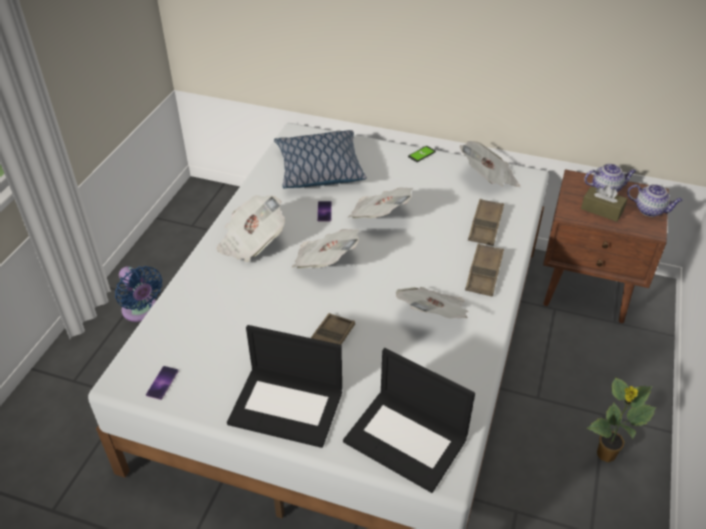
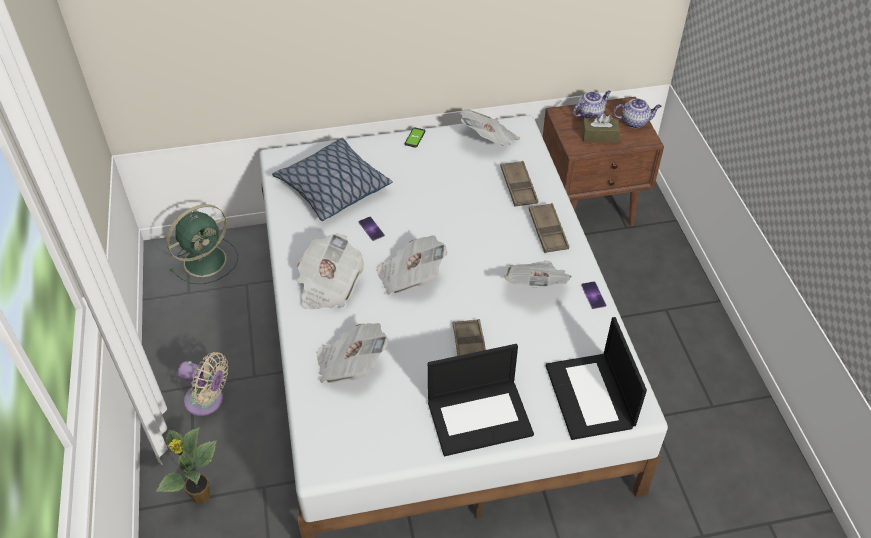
camera: 30 degrees left, 5 degrees up
(141, 311) = (207, 401): blue fan -> beige fan
(162, 383) = (358, 449): phone -> phone (593, 295)
(223, 207) = (207, 260): none -> green fan
(379, 216) = (423, 214): newspaper -> newspaper (350, 364)
(407, 439) = (590, 397): laptop -> laptop turned 75 degrees clockwise
(605, 455) = (686, 341): potted plant -> potted plant (200, 497)

